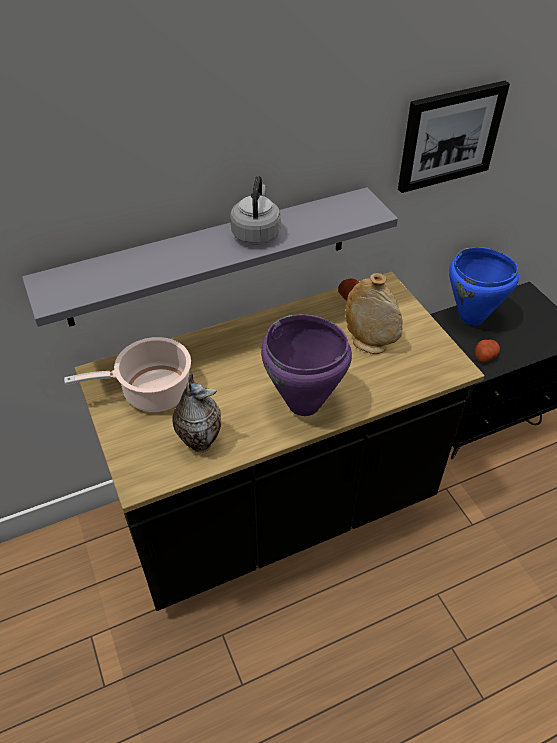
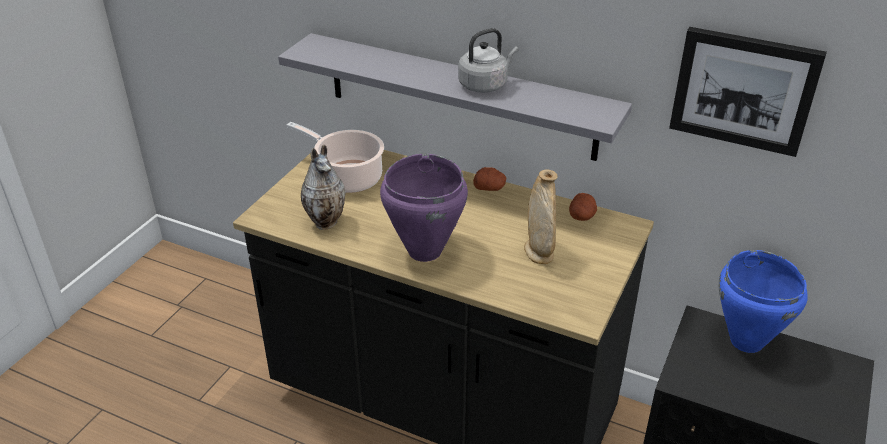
camera: 50 degrees right, 10 degrees down
(485, 355) = (705, 377): potato -> potato (490, 188)

